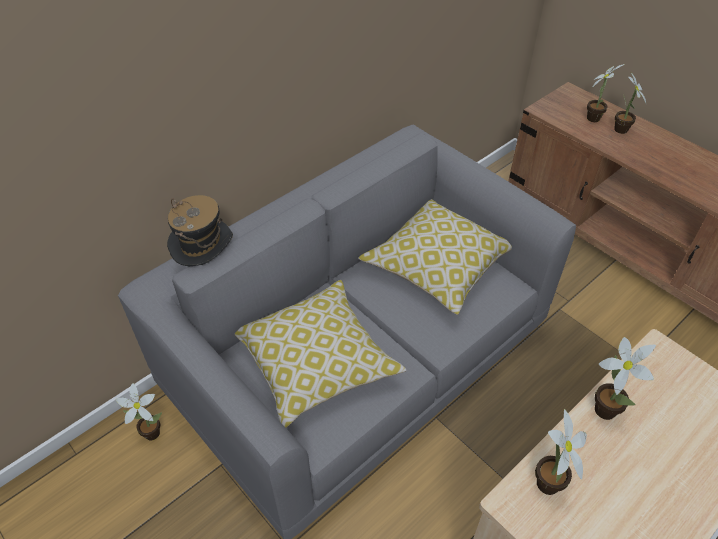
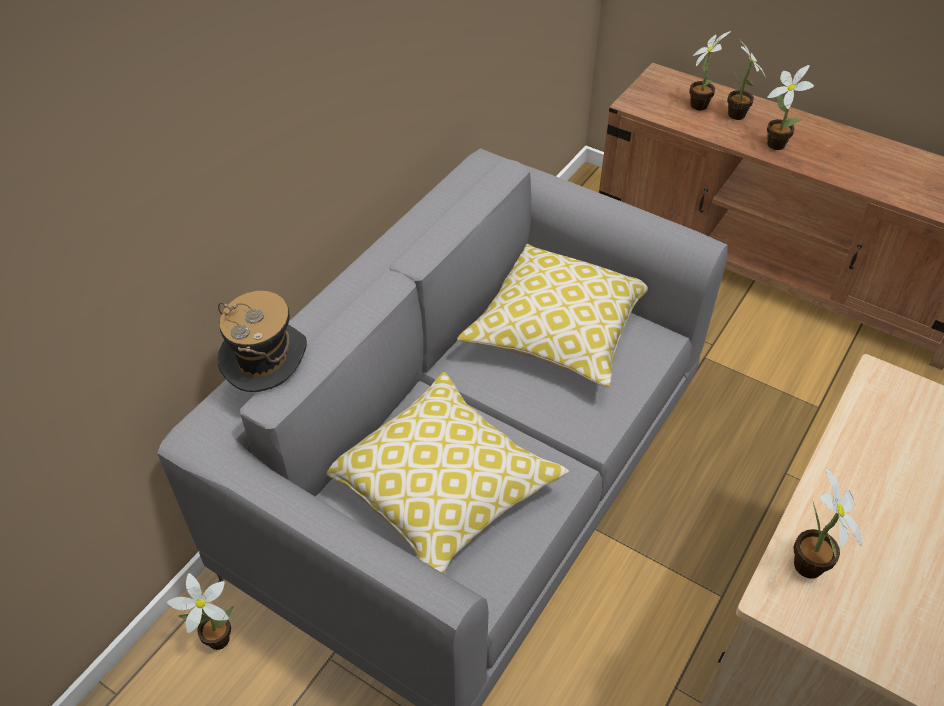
camera: 15 degrees left, 0 degrees up
(605, 407) = (842, 459): potted plant -> potted plant (775, 143)

